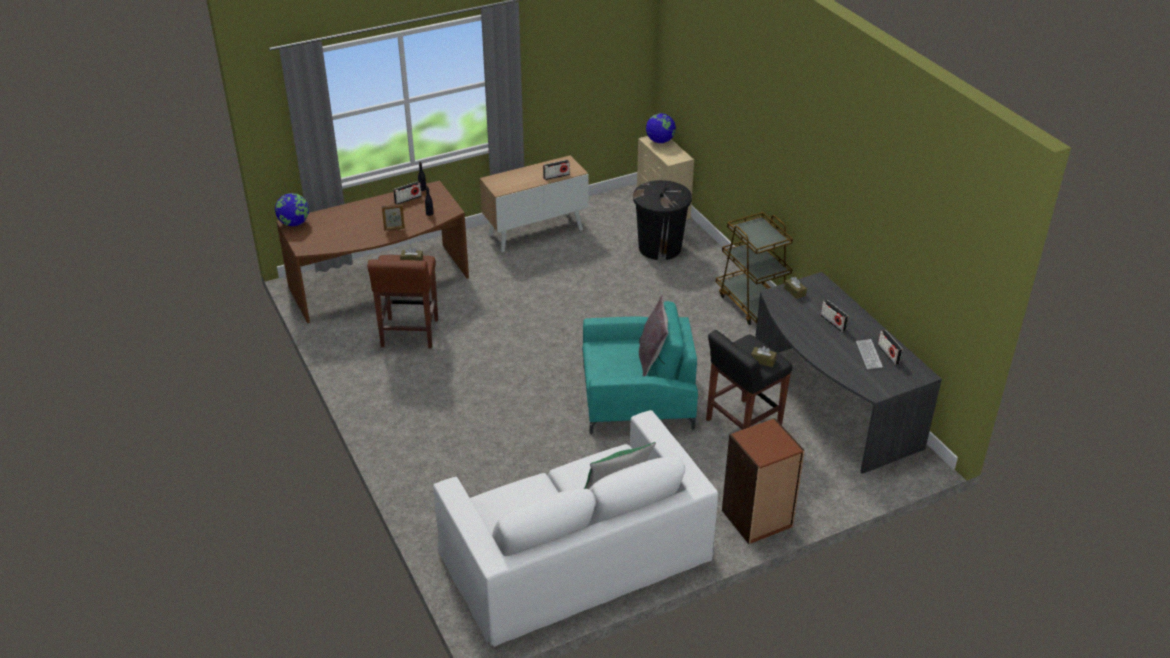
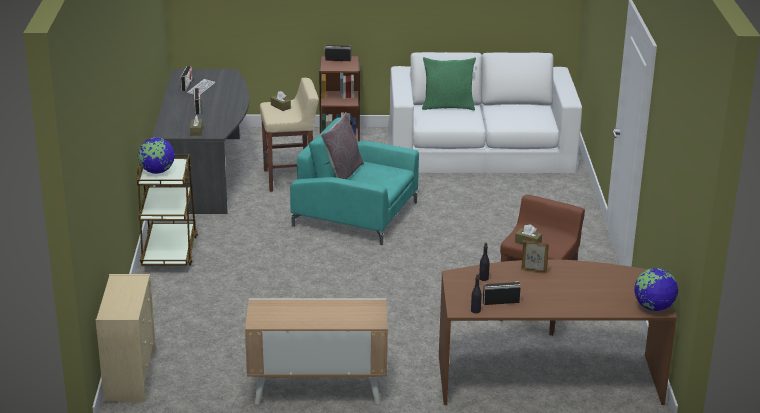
camera: 155 degrees left, 10 degrees down
(556, 176) = (290, 304): radio -> radio (338, 60)
(660, 141) = (117, 307): globe -> globe (157, 171)
(660, 247) = (193, 329): black trash can -> none
(742, 425) = (290, 179): black stool -> beige stool

